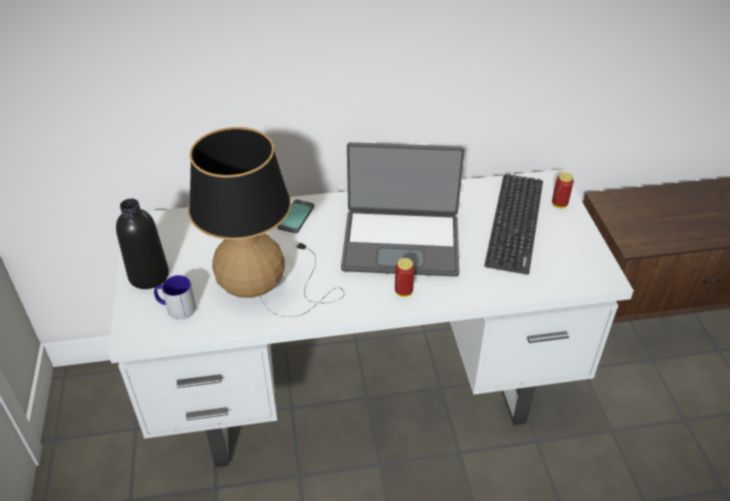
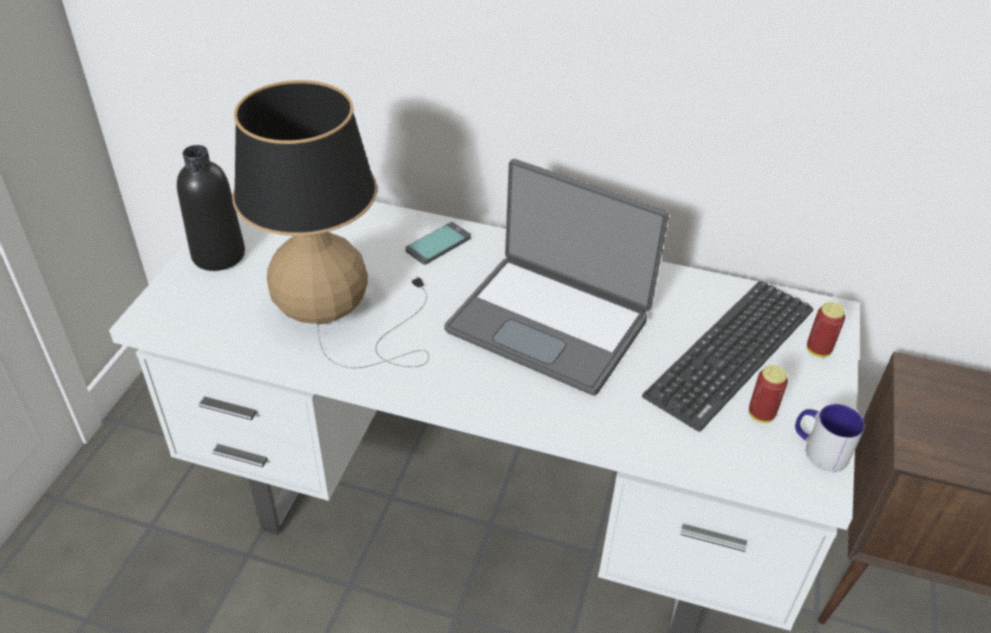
camera: 25 degrees right, 0 degrees up
(176, 308) = (219, 304): mug -> mug (818, 450)
(403, 292) = (506, 388): can -> can (761, 414)

